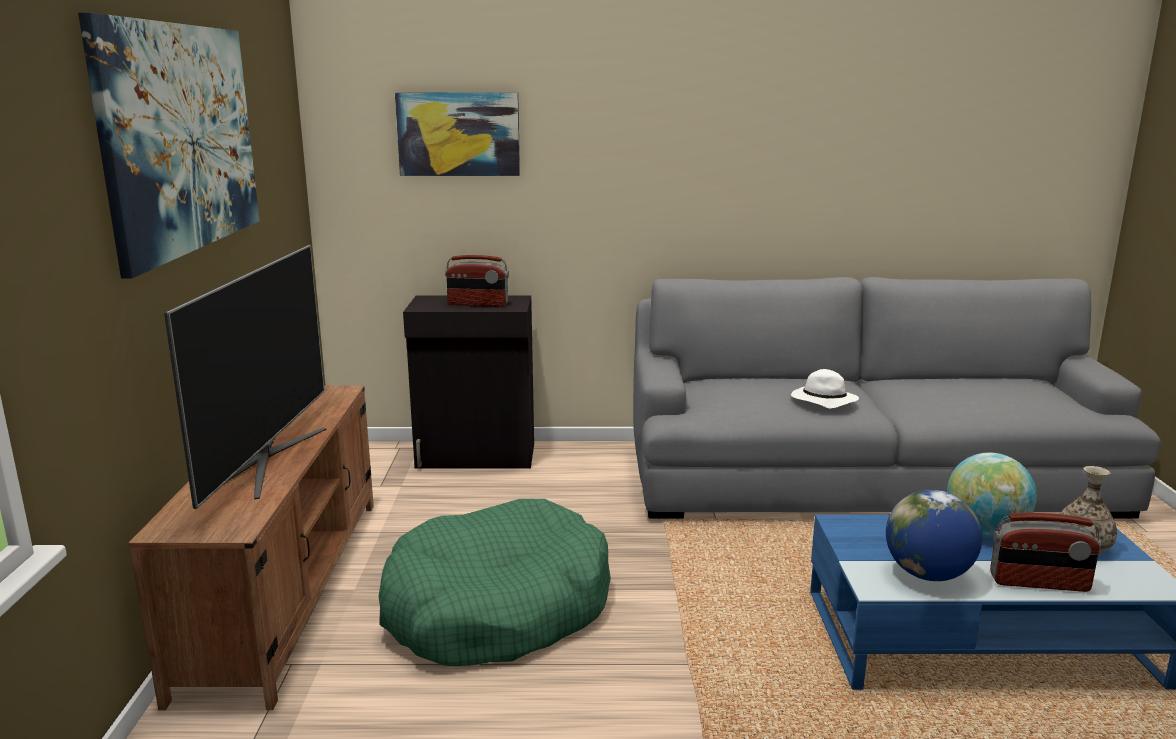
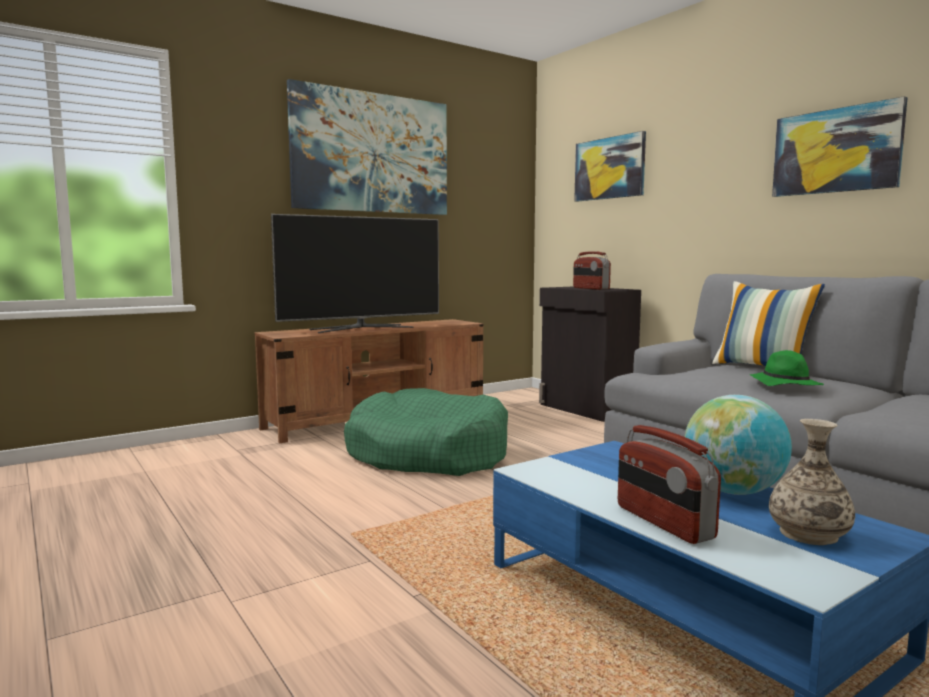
camera: 55 degrees right, 10 degrees down
(748, 379) = (762, 368): none -> pillow
(758, 150) = (836, 151): none -> picture
(822, 401) = (784, 385): white hat -> green hat
(928, 574) = (583, 482): globe -> none

